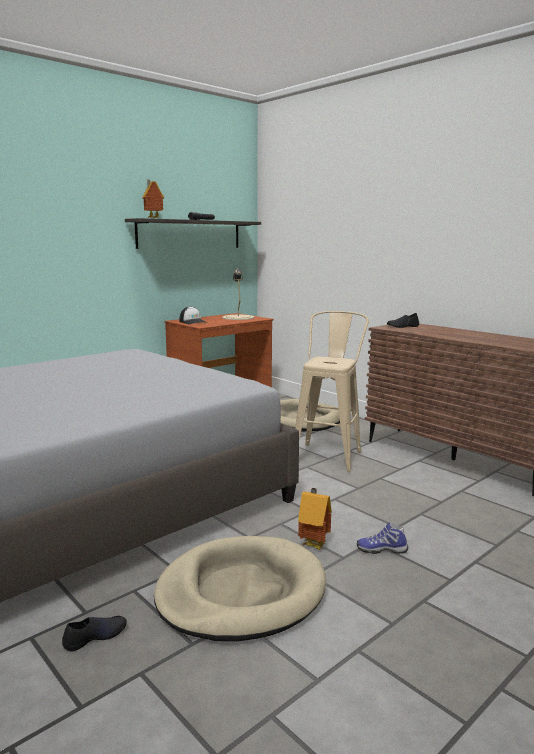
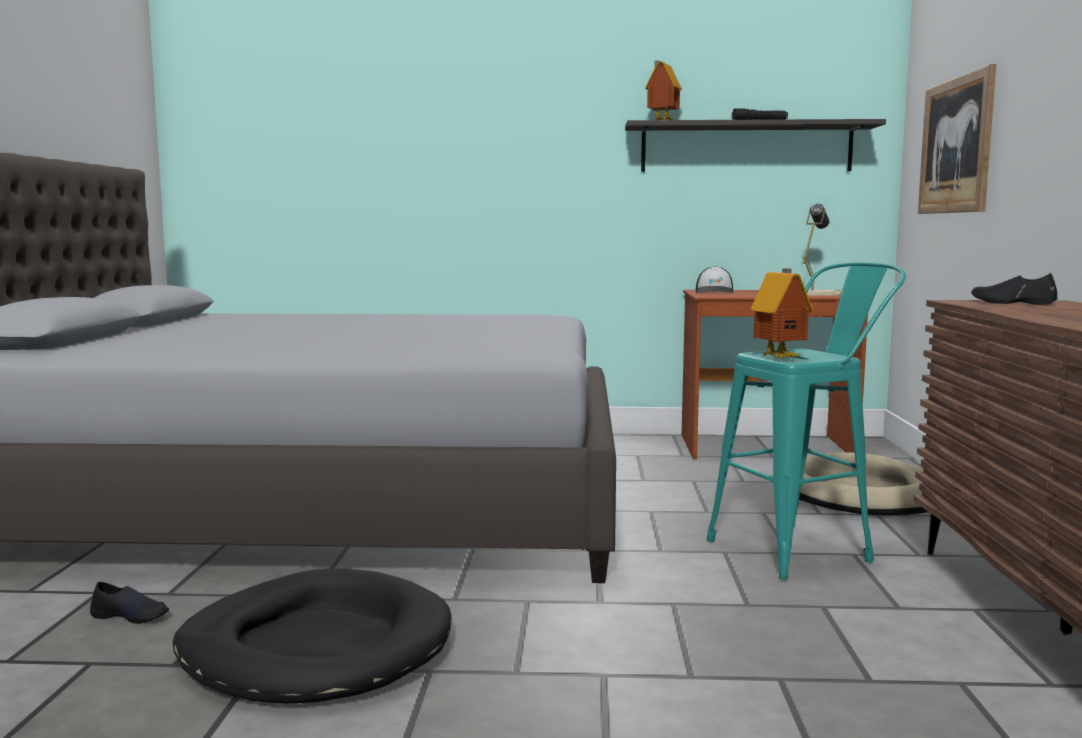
camera: 45 degrees right, 5 degrees down
(241, 592) = (316, 646): beige dog bed -> black dog bed
(309, 241) = (956, 146): none -> picture
(314, 544) = (512, 641): toy house -> toy house (781, 358)
(329, 455) = (801, 549): beige stool -> turquoise stool
(381, 549) = (593, 690): shoe -> none

